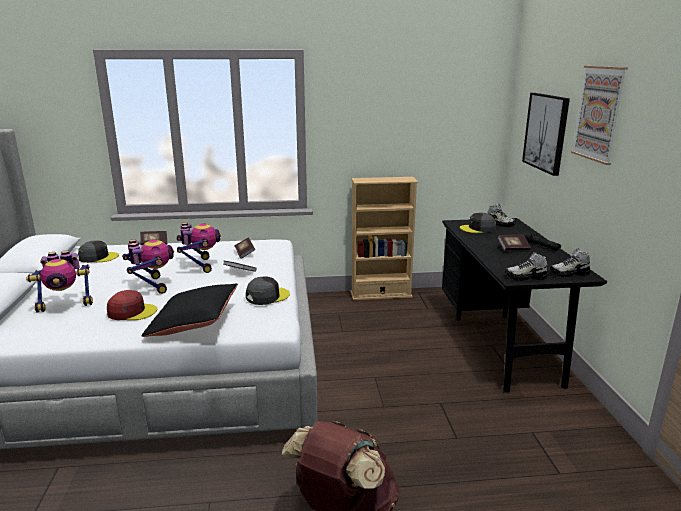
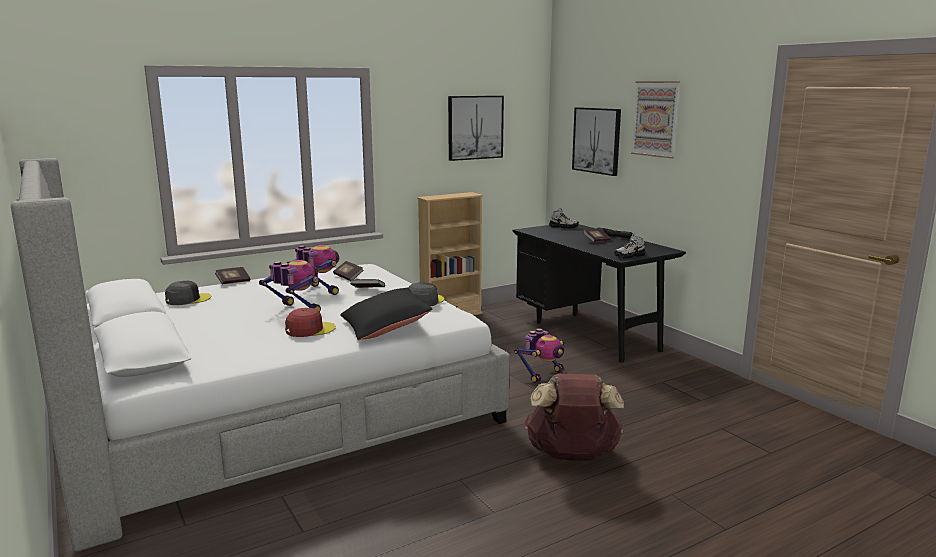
camera: 25 degrees left, 5 degrees down
(66, 305) = (226, 336): toy robot -> toy robot (542, 374)
(420, 110) = (475, 127): none -> picture
(478, 229) = (551, 232): grey cap -> none
(569, 273) = (656, 250): shoe -> none

